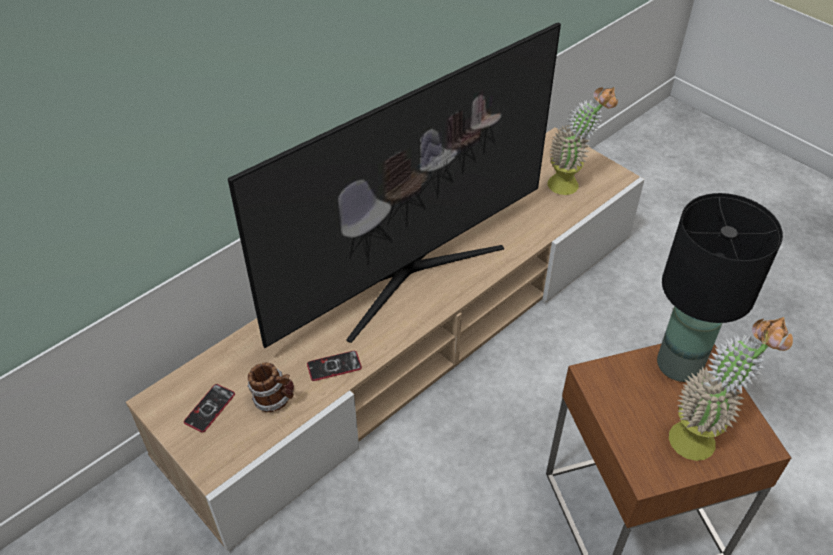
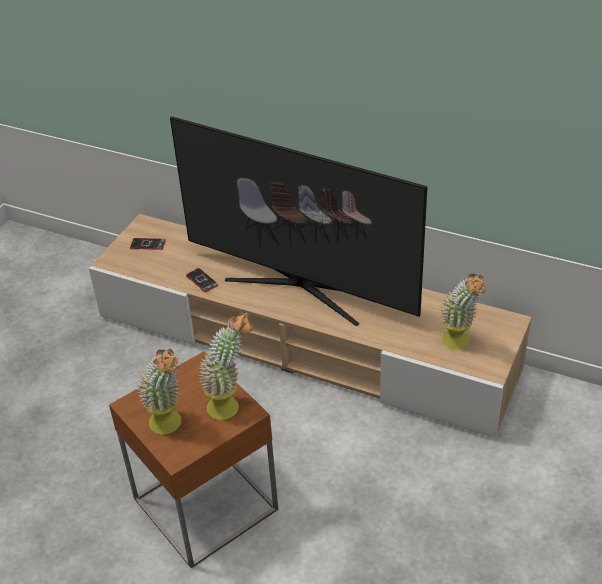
camera: 70 degrees right, 5 degrees down
(275, 400) = (165, 266): mug -> none
(680, 364) = (231, 405): black table lamp -> potted plant

